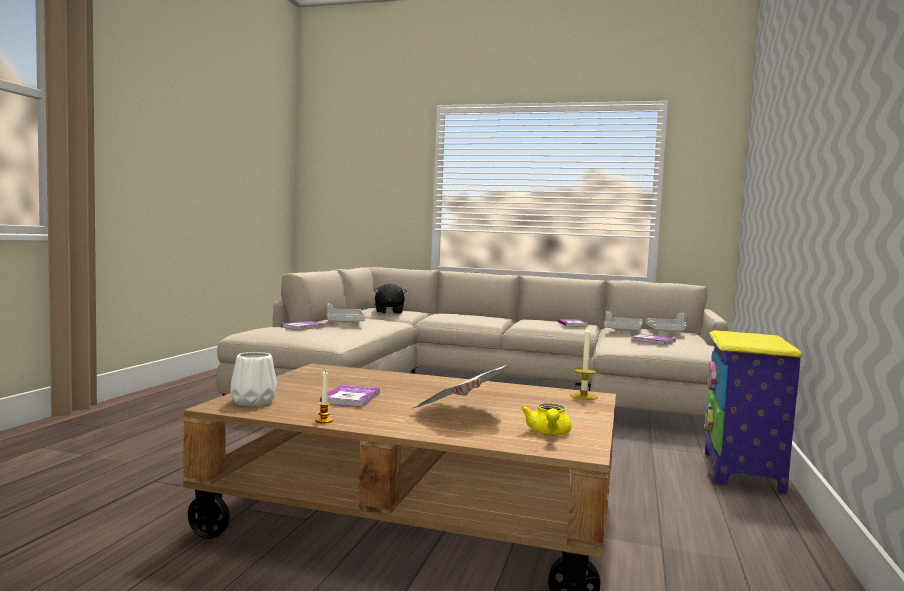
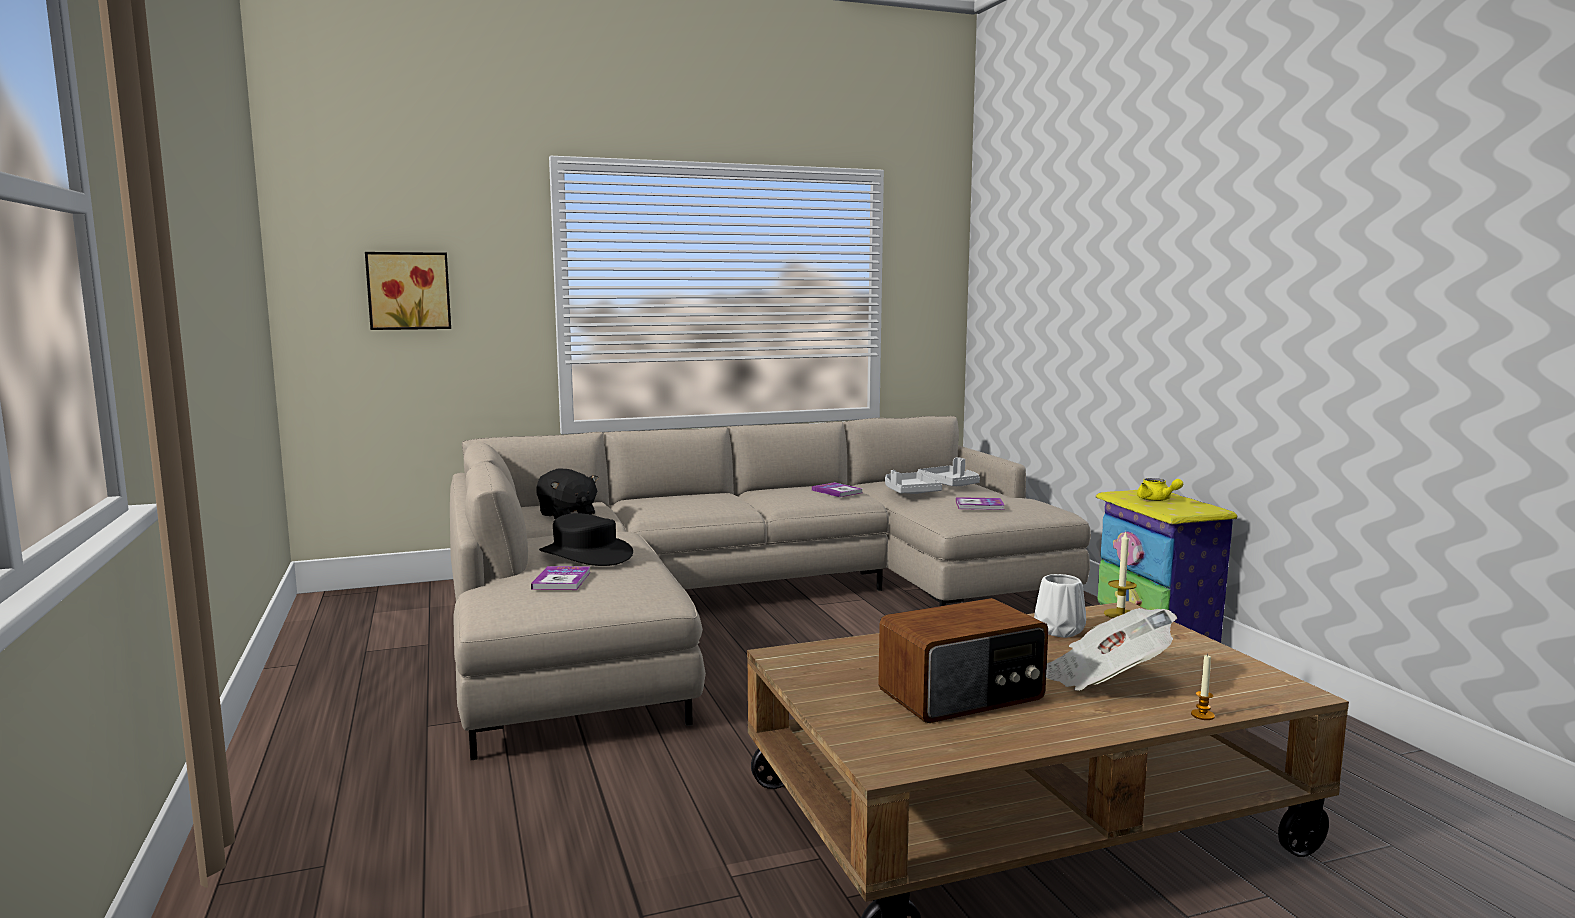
camera: 35 degrees left, 5 degrees up
(253, 402) = (897, 744): white vase -> white vase (1060, 631)
(324, 420) = (1041, 742): candle -> candle (1202, 715)
(344, 322) = (585, 555): grey tray -> black hat
(351, 398) = (963, 695): book -> radio
(357, 184) = (409, 291): none -> picture
(548, 433) = (1227, 679): yellow teapot -> yellow teapot (1157, 500)

